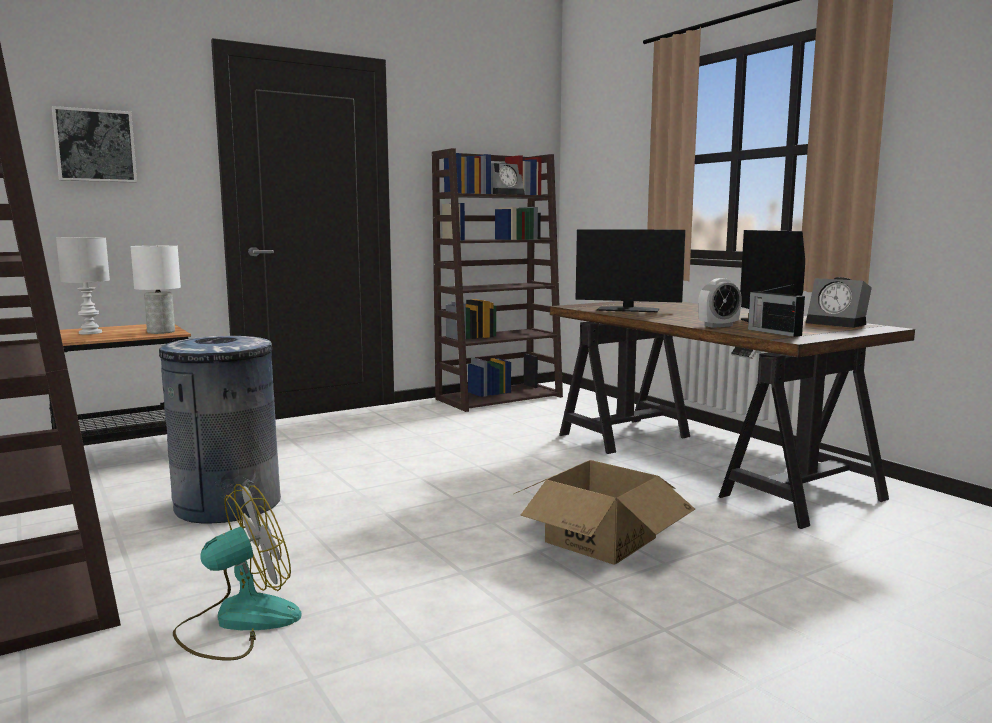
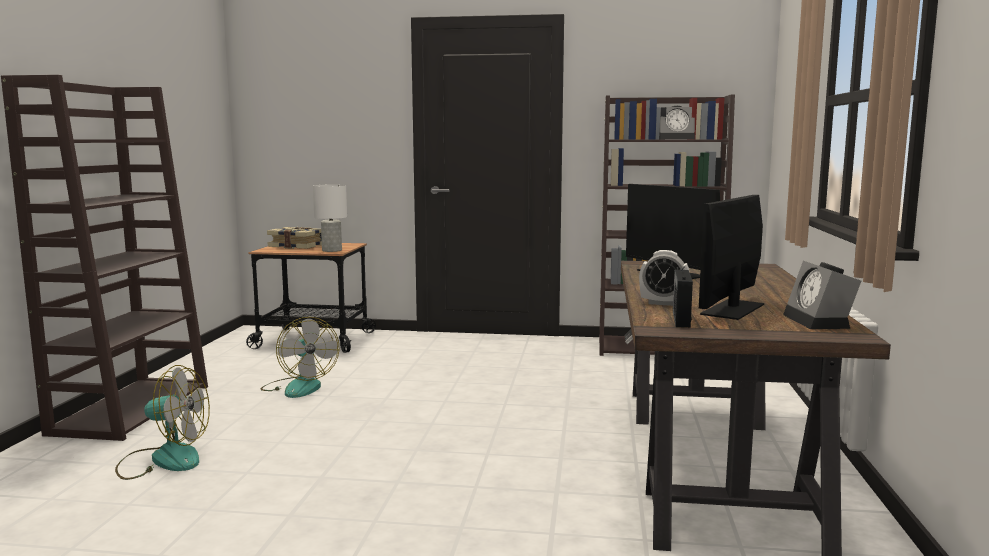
camera: 40 degrees right, 0 degrees up
(91, 333) = (297, 246): white table lamp -> book
(95, 146) = (326, 109): picture -> none
(227, 504) = (299, 387): grey trash can -> fan
(601, 540) = (458, 491): cardboard box -> none

